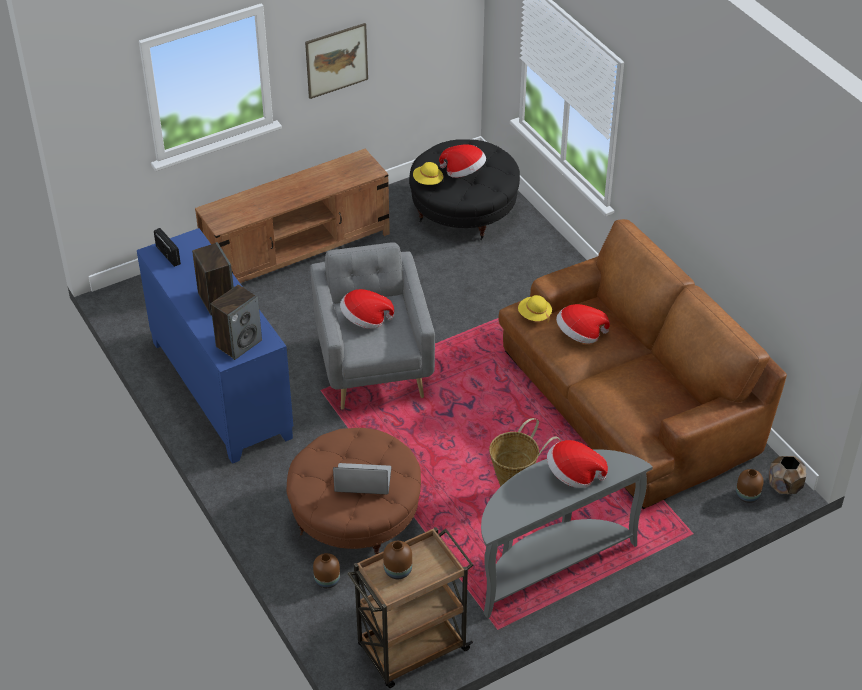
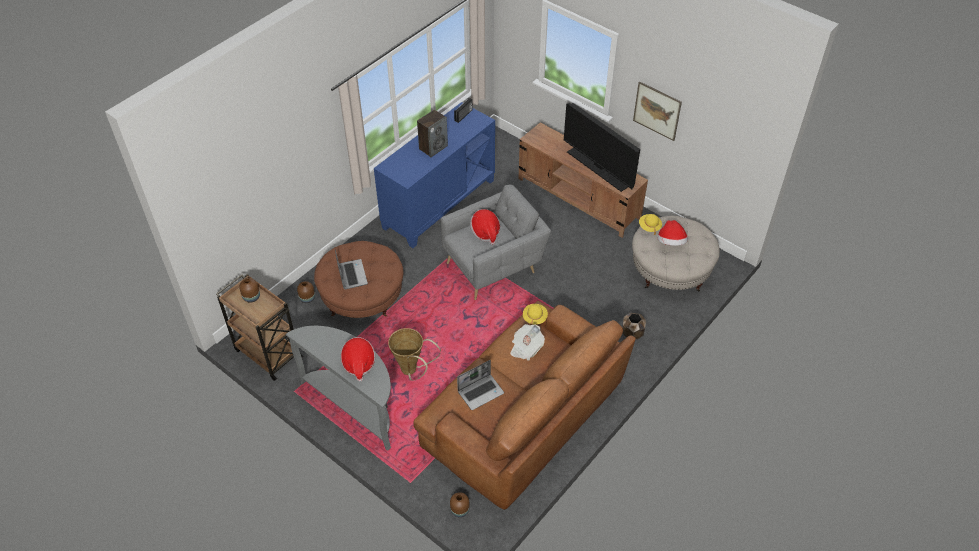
camera: 70 degrees right, 5 degrees up
(239, 343) = (400, 168): speaker -> none
(320, 182) = (598, 169): none -> television
(464, 210) = (670, 269): black ottoman -> beige ottoman
(579, 335) = (526, 348): hat -> newspaper
(632, 392) = (481, 392): none -> laptop
(784, 487) = (478, 534): brown planter -> brown planter (632, 333)

